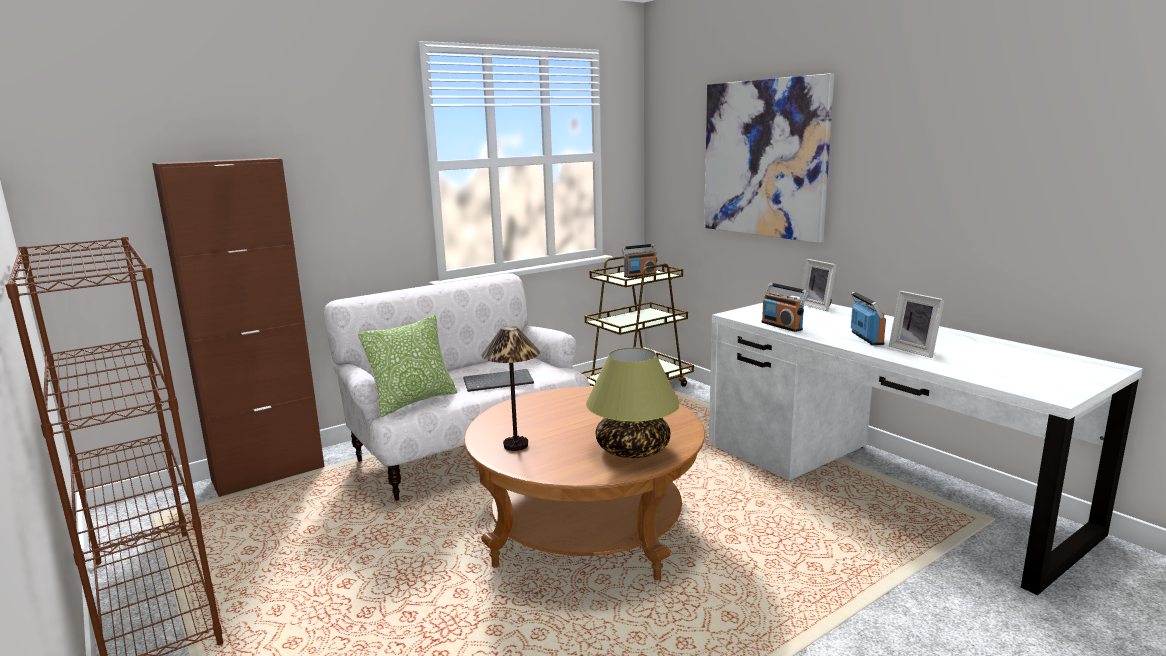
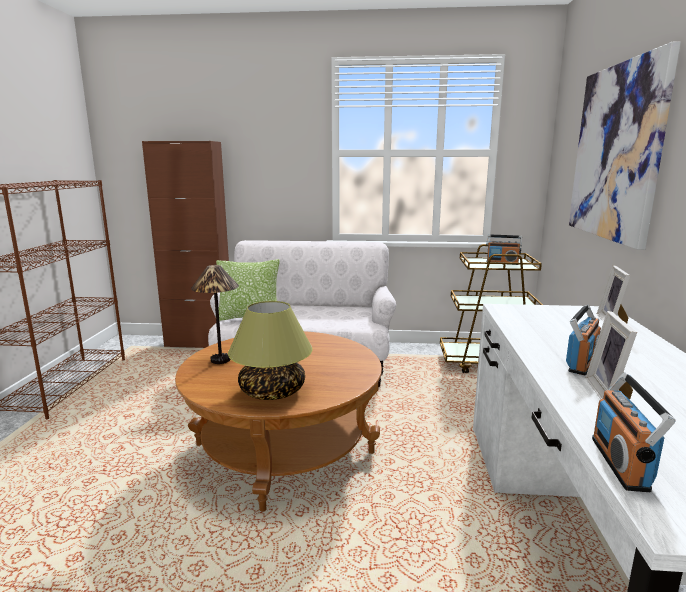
camera: 40 degrees right, 0 degrees up
(499, 382) = (317, 320): keyboard -> none
(782, 326) = (520, 328): radio -> radio (620, 463)

